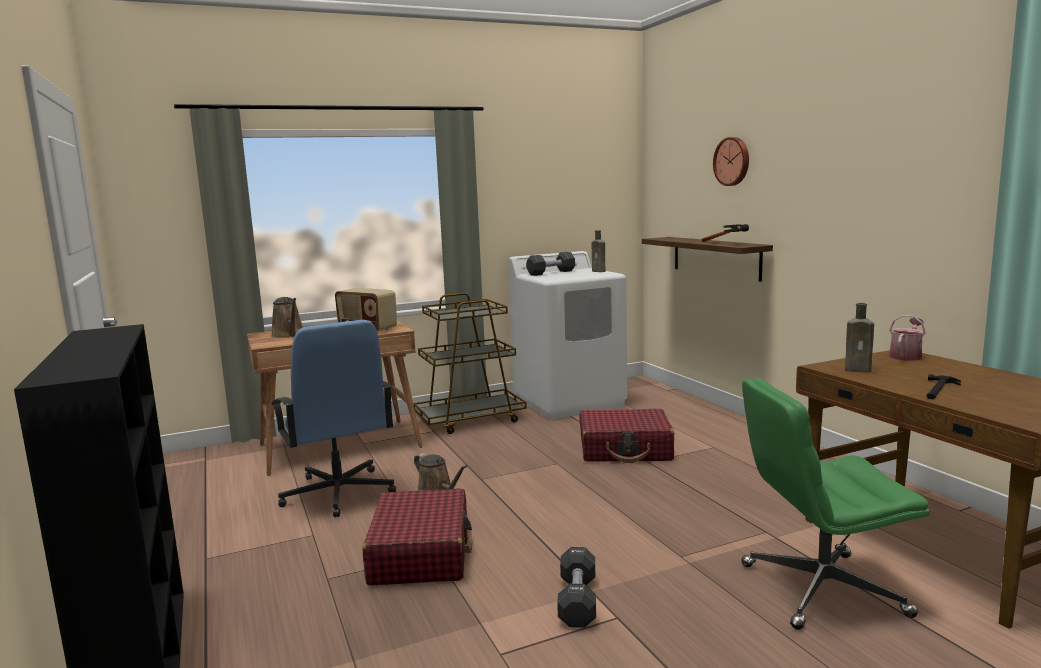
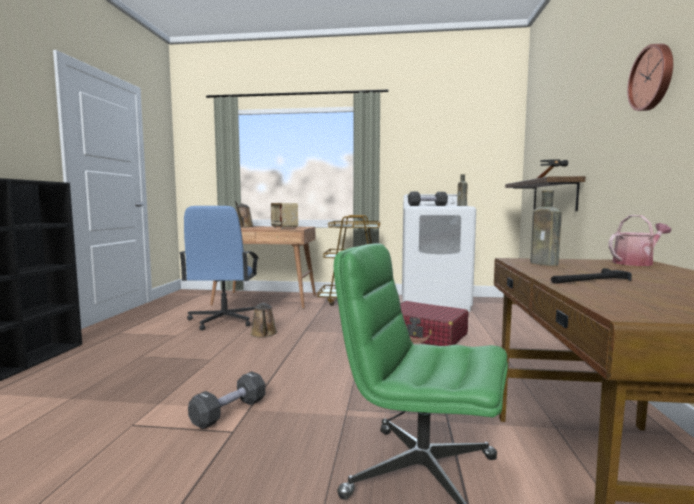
camera: 30 degrees right, 5 degrees down
(421, 553) = (203, 358): red suitcase -> none
(732, 161) = (566, 109): wall clock -> wall clock (652, 78)

